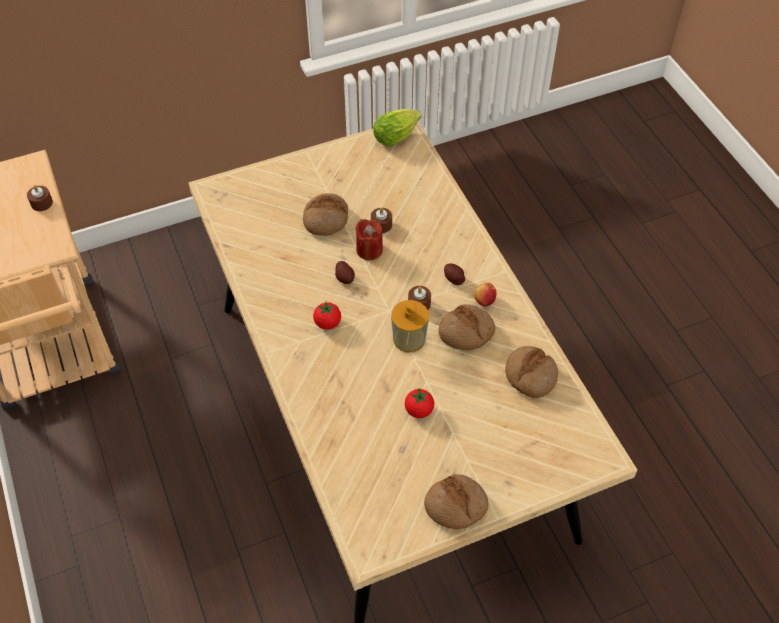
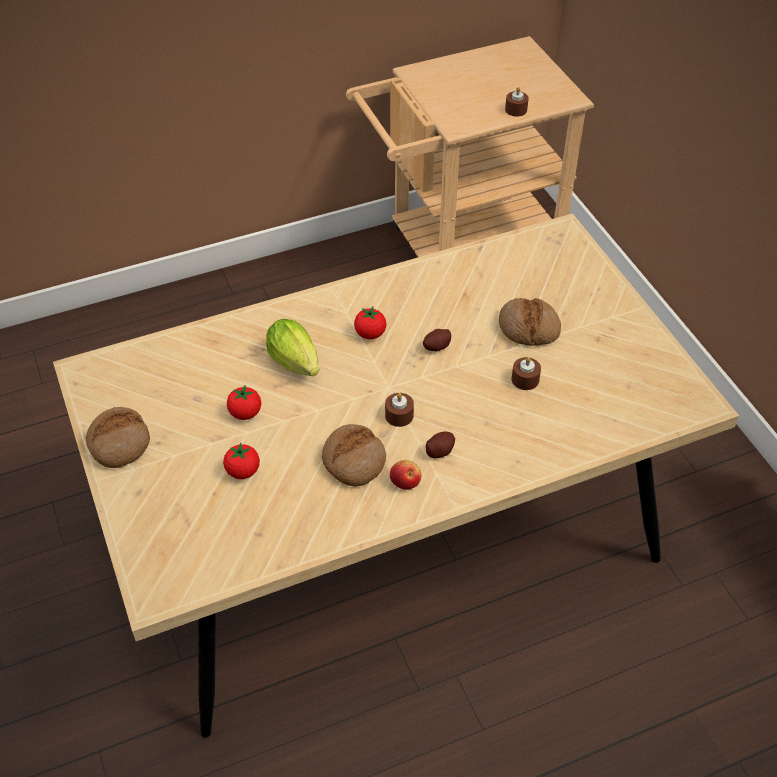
camera: 90 degrees right, 5 degrees down
(369, 250) = (482, 368): red candle -> none
(398, 136) = (692, 396): lettuce -> lettuce (297, 365)
(409, 339) = (345, 405): soap dispenser -> none
(481, 407) = (243, 471): none -> tomato
(530, 375) = (284, 524): bread -> none

